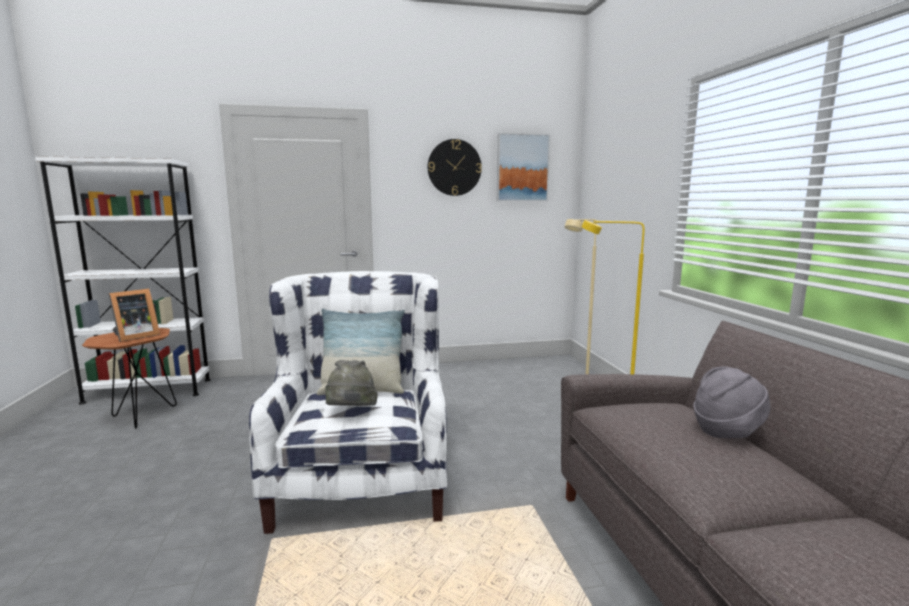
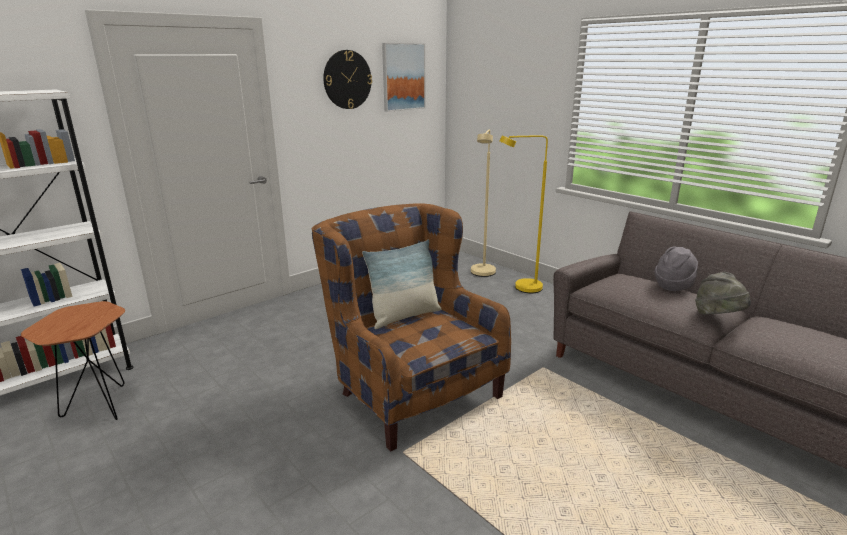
camera: 30 degrees left, 10 degrees up
(134, 336) = (85, 319): picture frame -> none
(351, 413) = (430, 336): grey hat -> grey hat (718, 317)
(363, 479) = (410, 388): white armchair -> brown armchair

